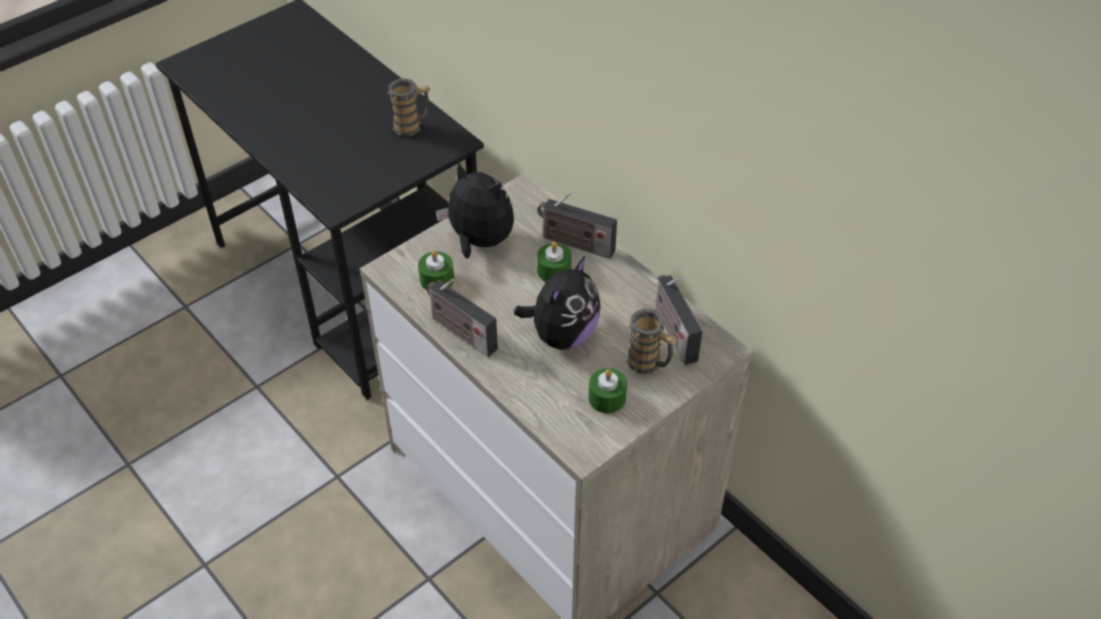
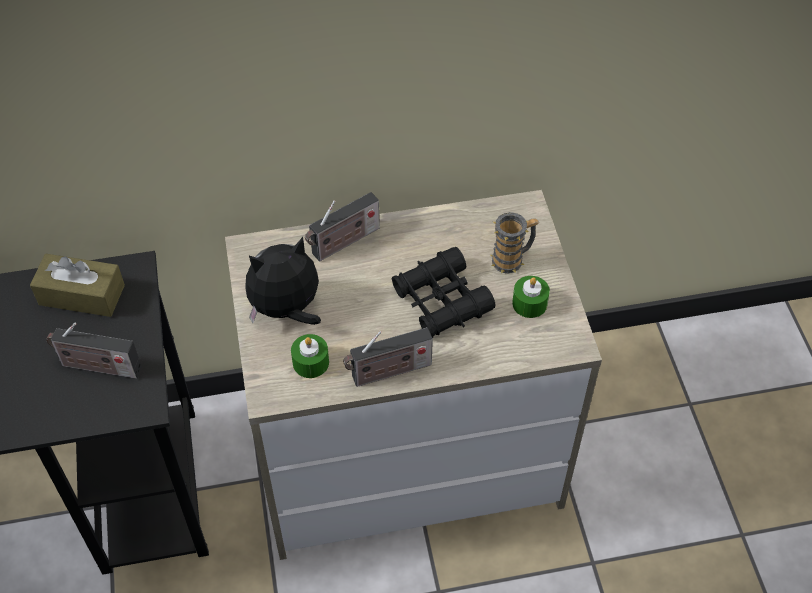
camera: 60 degrees left, 5 degrees up
(412, 126) = (82, 295): mug -> brown tissue box
(554, 271) = (364, 272): green candle -> none
(562, 334) = (441, 301): plush toy -> black binoculars
(673, 332) = (489, 227): radio -> radio (97, 367)

